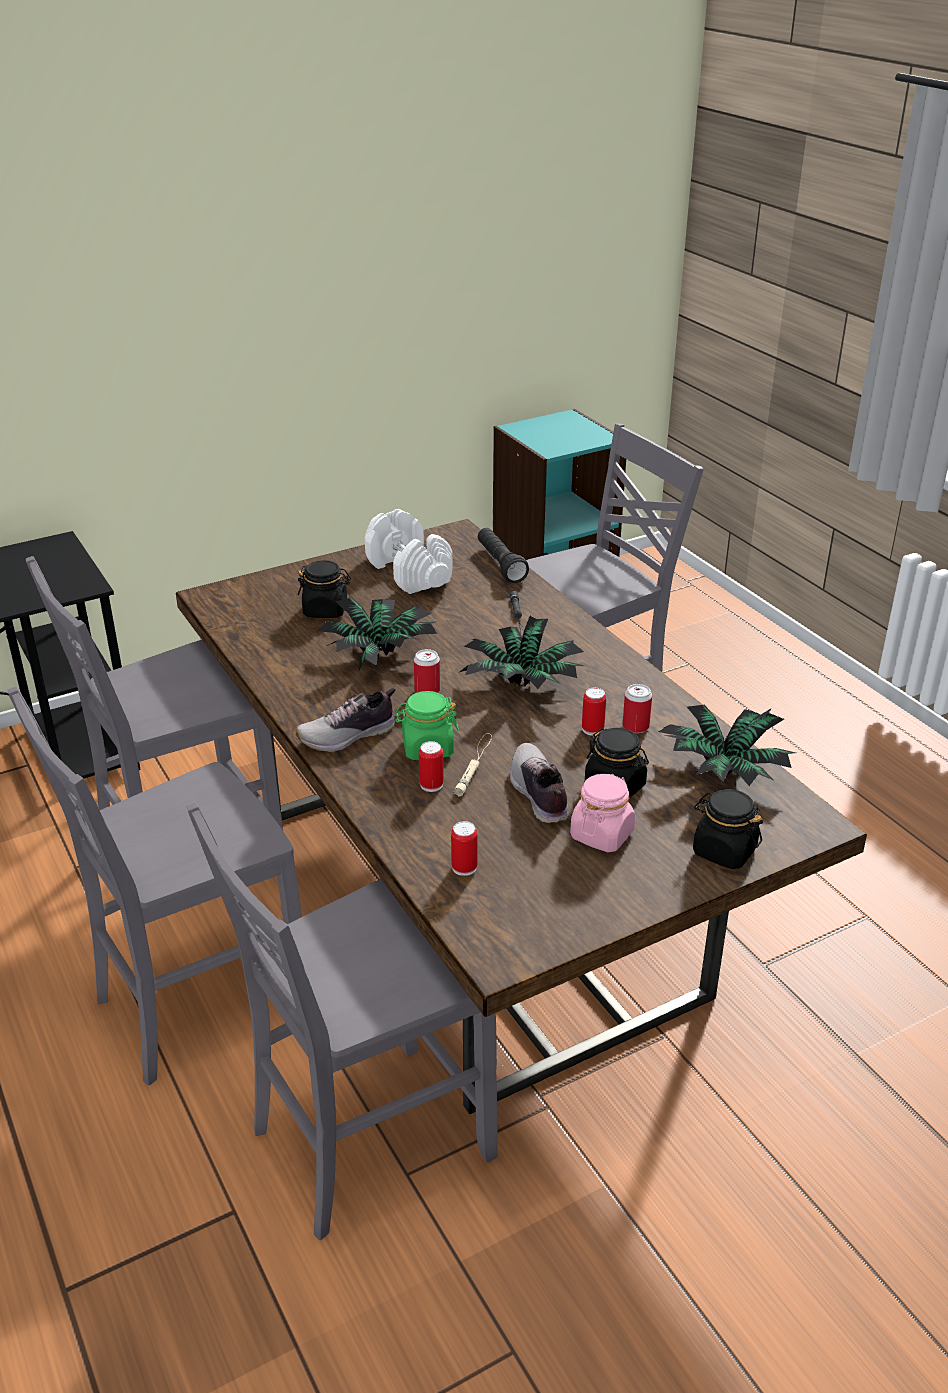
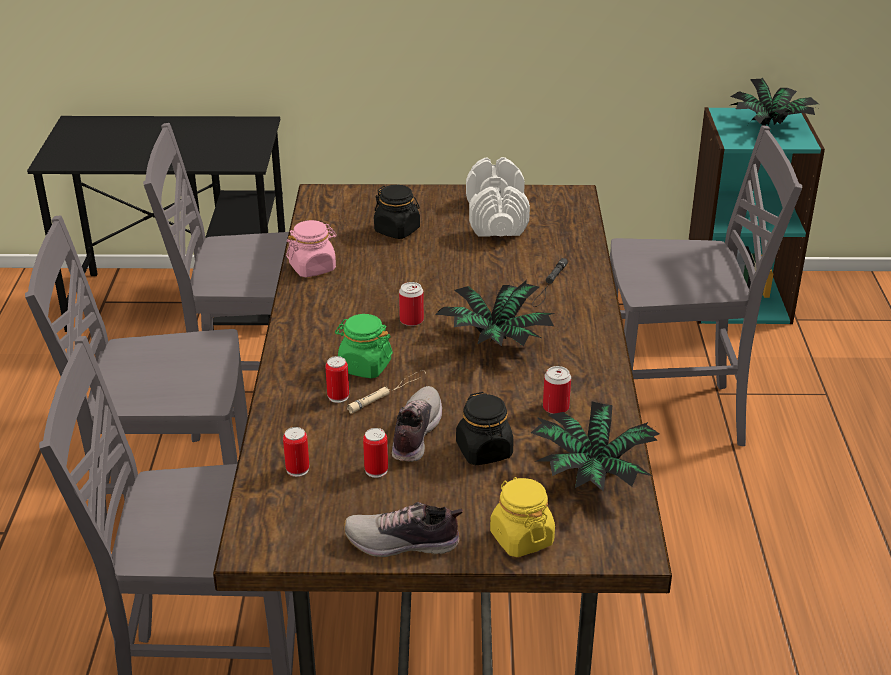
camera: 30 degrees right, 0 degrees up
(348, 736) = (314, 336): shoe -> shoe (403, 543)
(380, 656) = (403, 280): potted plant -> potted plant (771, 126)
(500, 565) = (582, 233): black flashlight -> none
(592, 729) = (515, 397): can -> can (376, 470)
(602, 834) = (432, 485): pink jar -> pink jar (313, 268)
(724, 851) = (521, 538): black jar -> yellow jar

